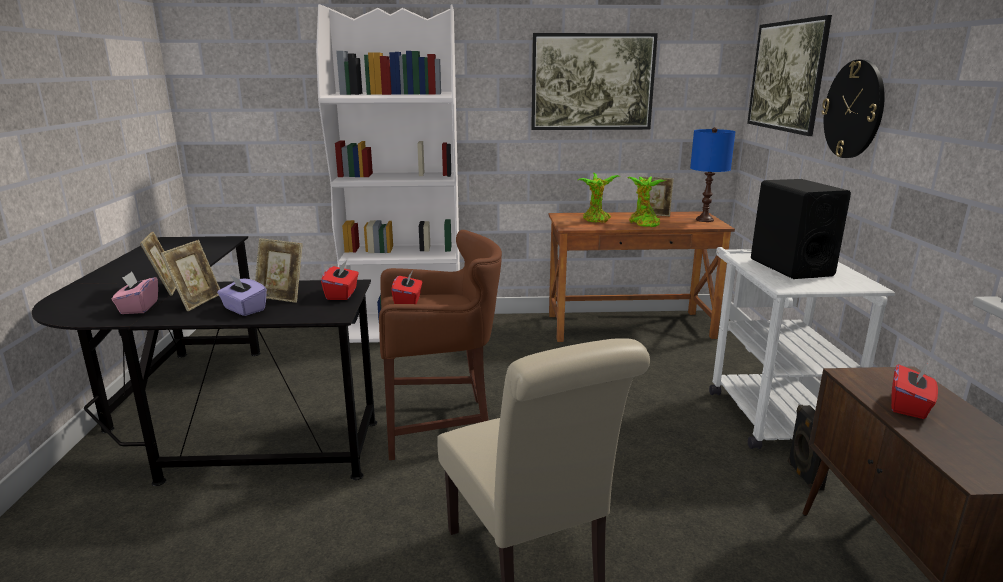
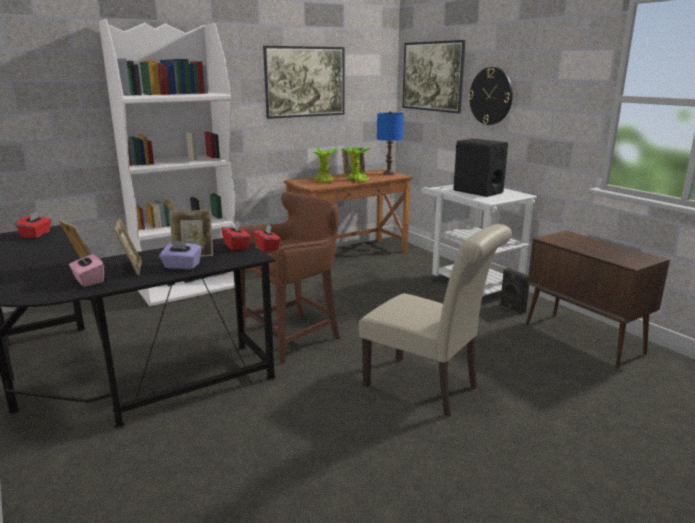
camera: 30 degrees left, 0 degrees up
(909, 406) = (582, 245): red tissue box -> red tissue box (36, 234)

